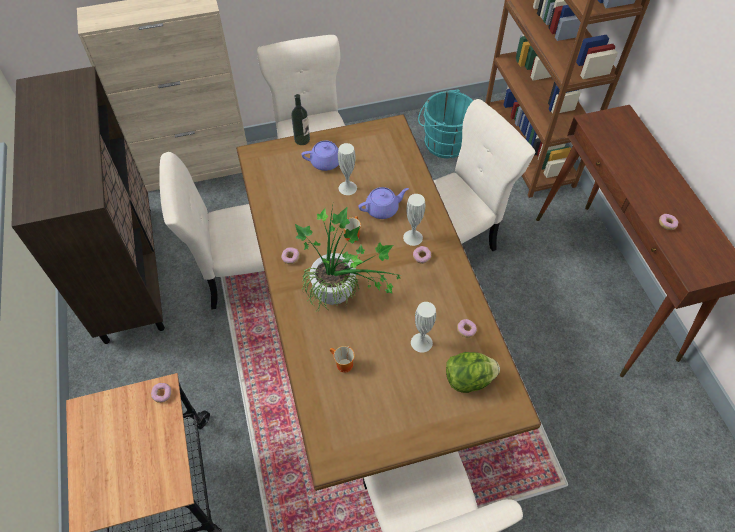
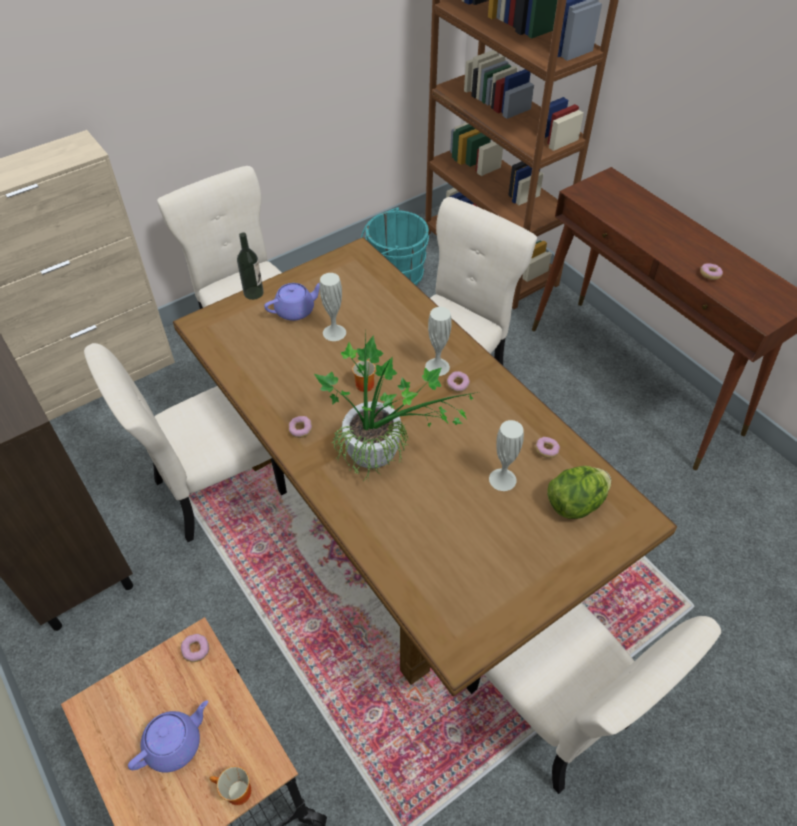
camera: 20 degrees left, 5 degrees down
(342, 365) = (421, 534): mug -> mug (234, 793)
(382, 209) = (387, 345): purple teapot -> purple teapot (175, 744)

